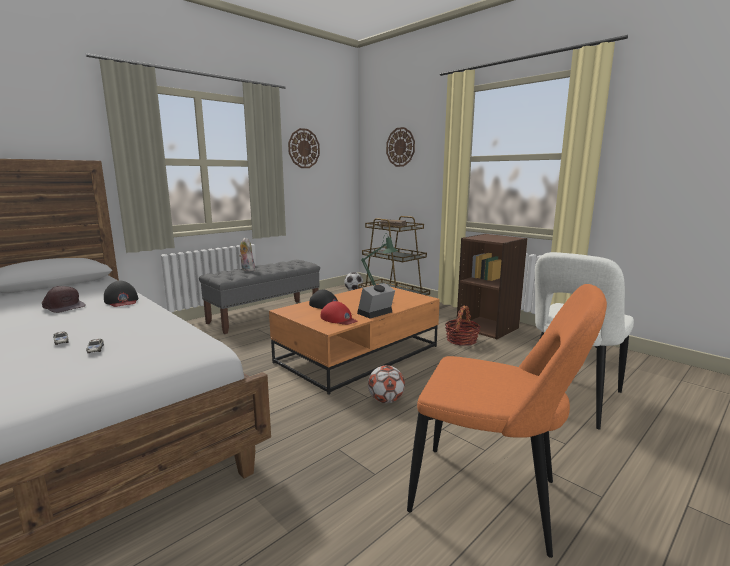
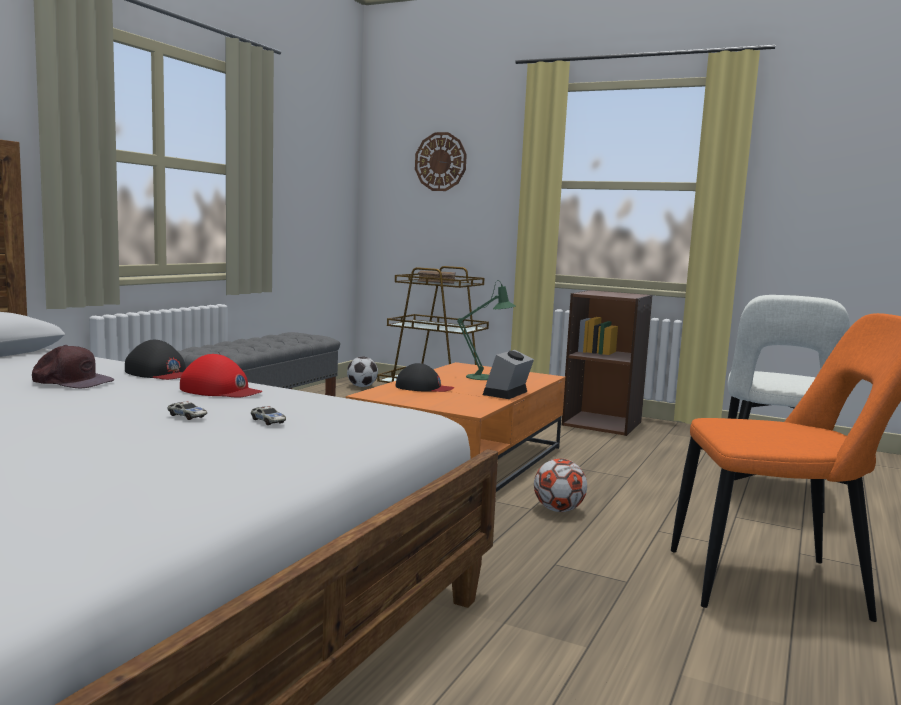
camera: 20 degrees left, 5 degrees down
(246, 270) = (231, 345): plush toy -> none
(303, 148) = (293, 152): wall clock -> none
(338, 319) = (467, 401): red cap -> red cap (220, 390)
(461, 340) = (584, 439): basket -> none

